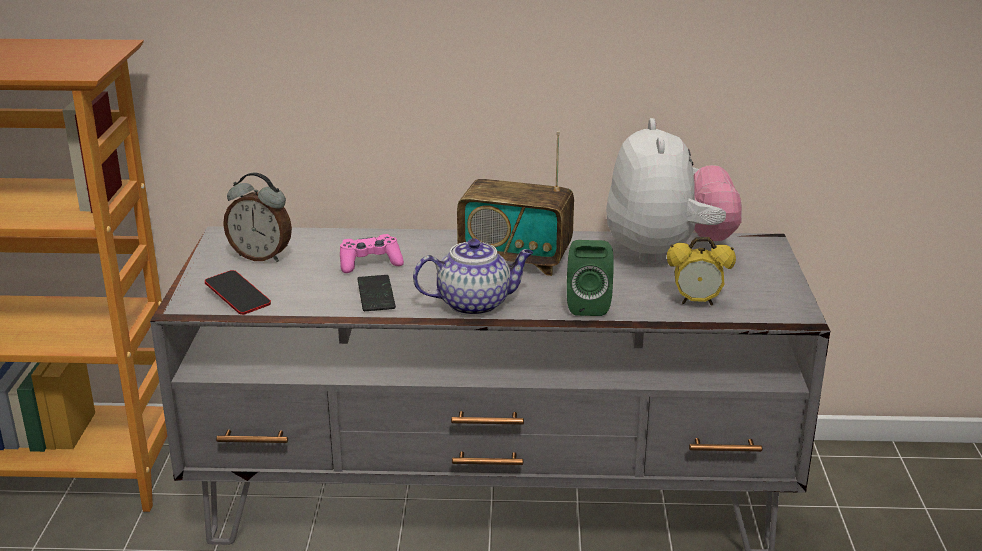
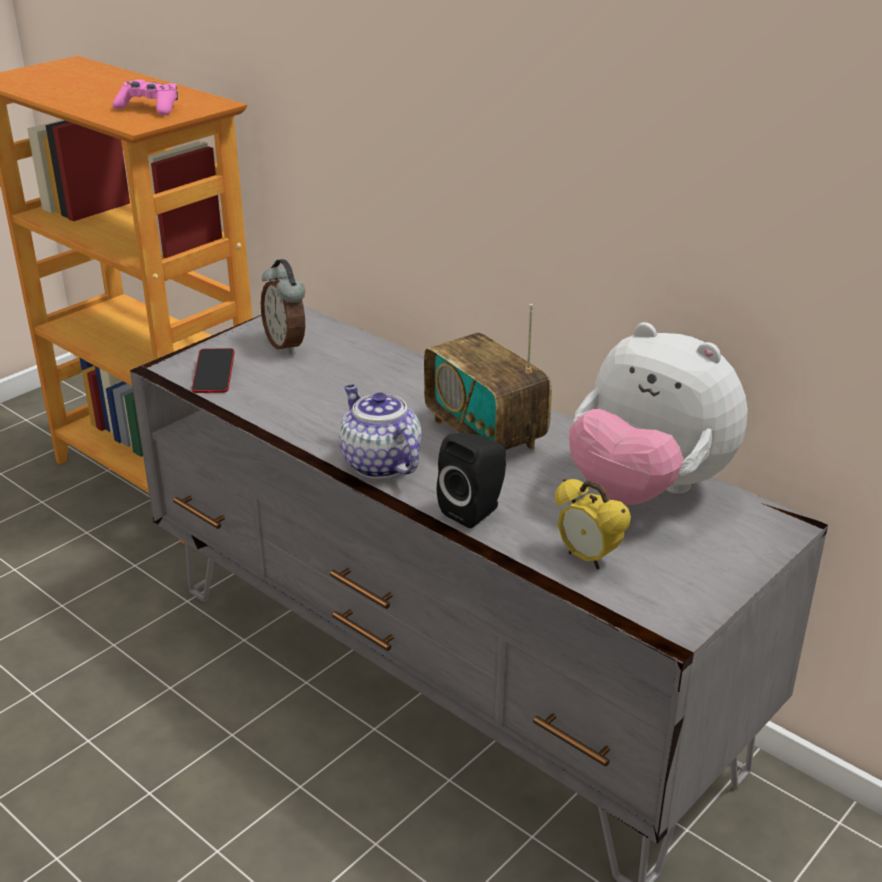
camera: 40 degrees right, 5 degrees up
(370, 263) = (357, 385): pink game controller -> pink game controller (149, 108)
(376, 295) = (314, 418): phone -> none
(475, 303) = (379, 463): teapot -> teapot turned 150 degrees counterclockwise
(587, 305) = (475, 510): green speaker -> black speaker
(667, 253) = (647, 490): plush toy -> plush toy turned 90 degrees clockwise

